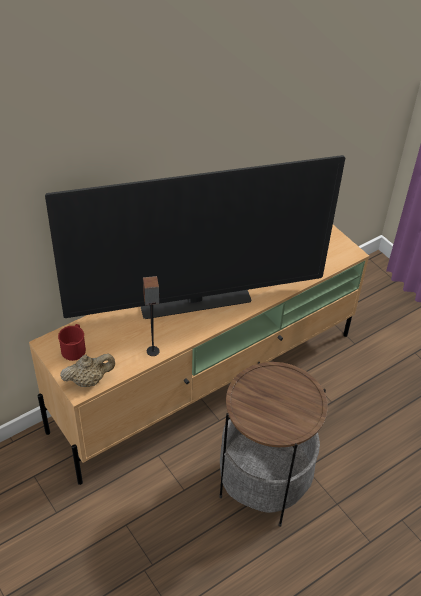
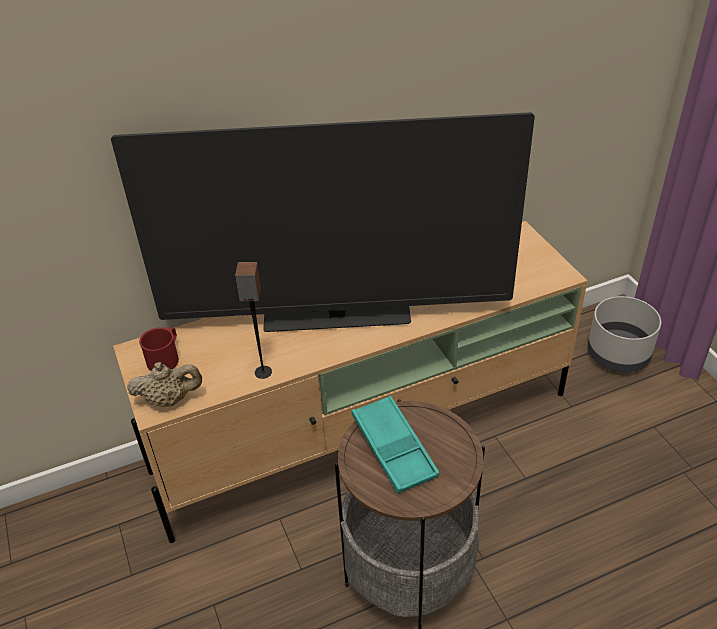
camera: 15 degrees right, 5 degrees down
(264, 398) = (394, 448): none -> turquoise tray
(382, 299) = (618, 354): none -> grey planter

